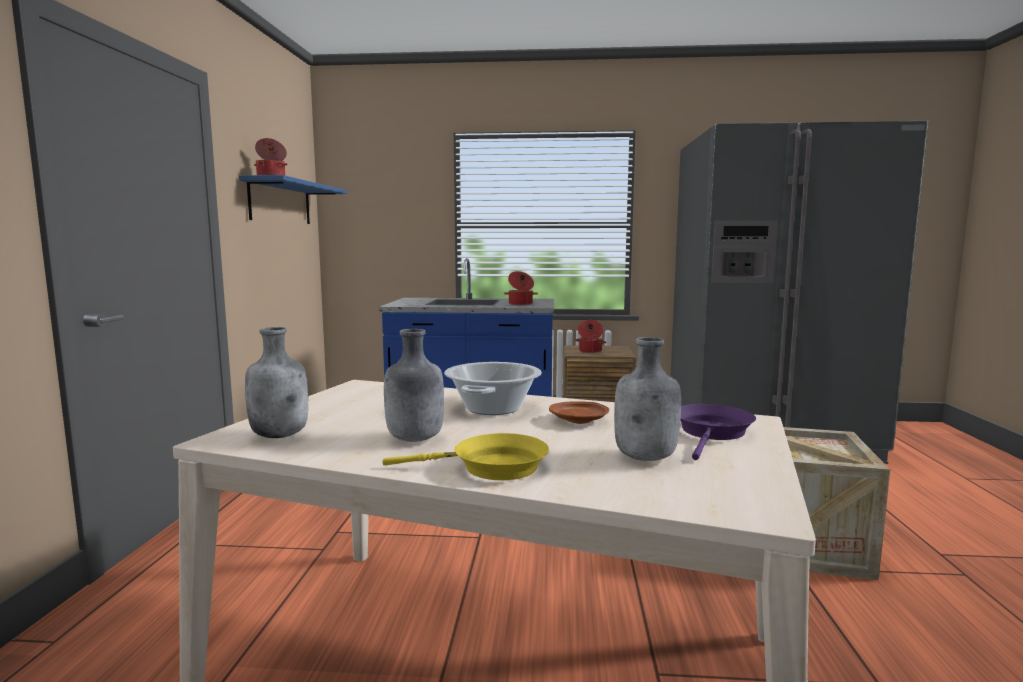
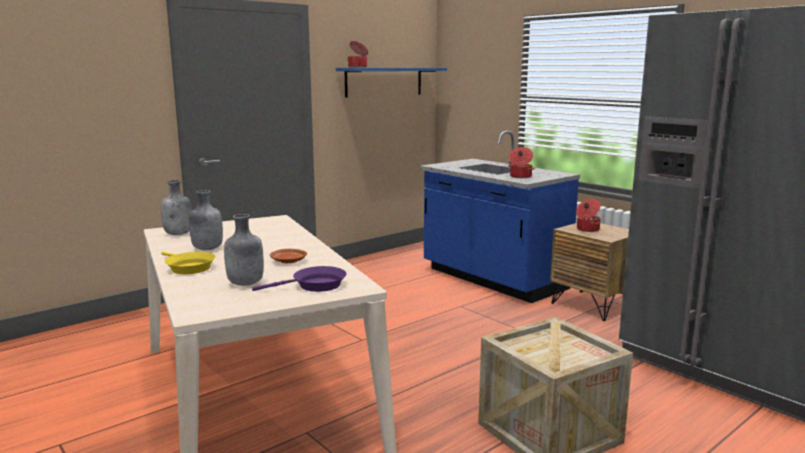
camera: 45 degrees right, 5 degrees up
(492, 408) = (280, 245): cooking pot -> none

